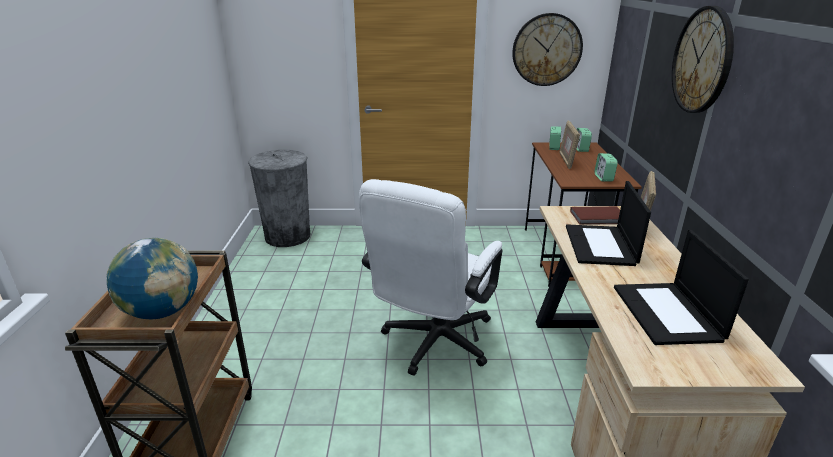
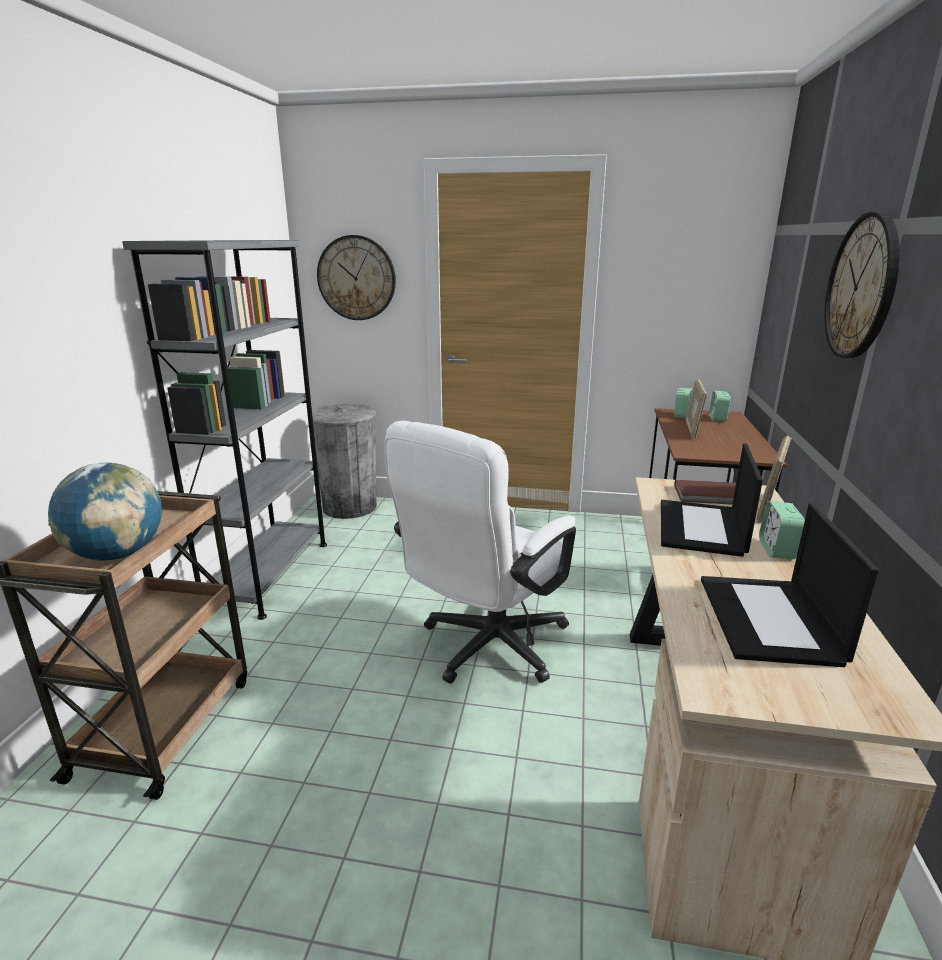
camera: 10 degrees right, 5 degrees down
(238, 302) = (269, 575): none -> grey bookcase
(547, 50) = (676, 291): wall clock -> wall clock (356, 278)
(603, 178) = (736, 451): alarm clock -> alarm clock (776, 550)

